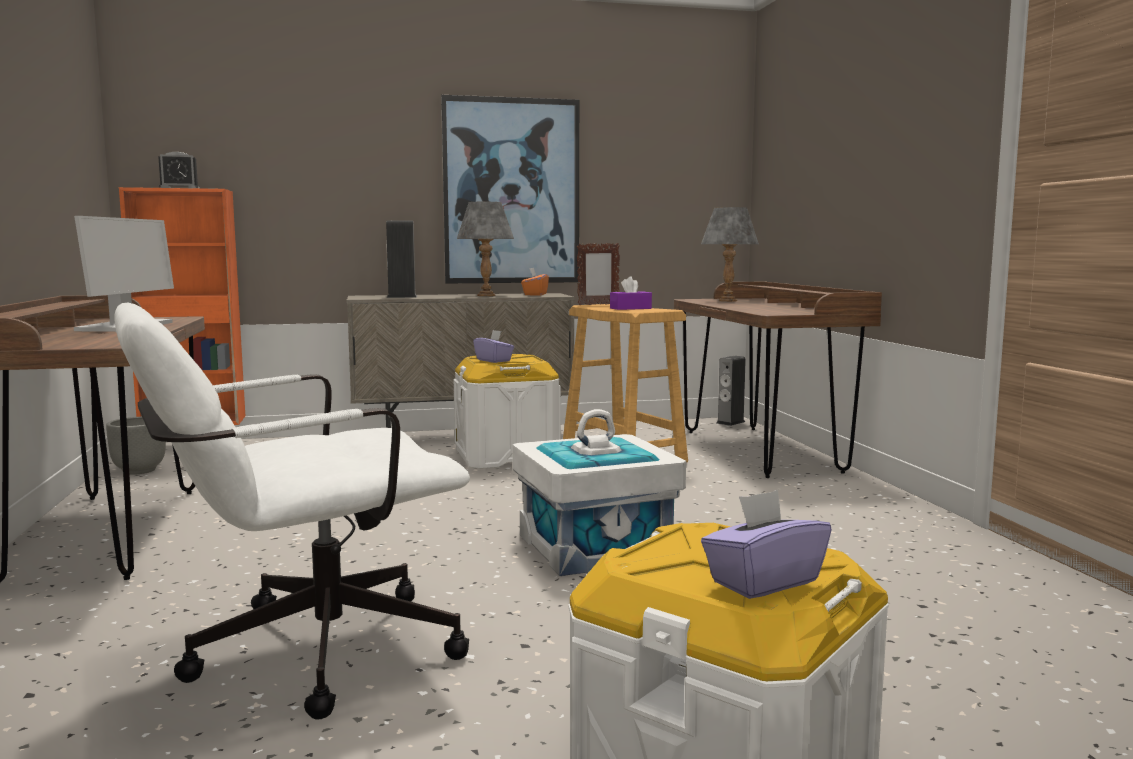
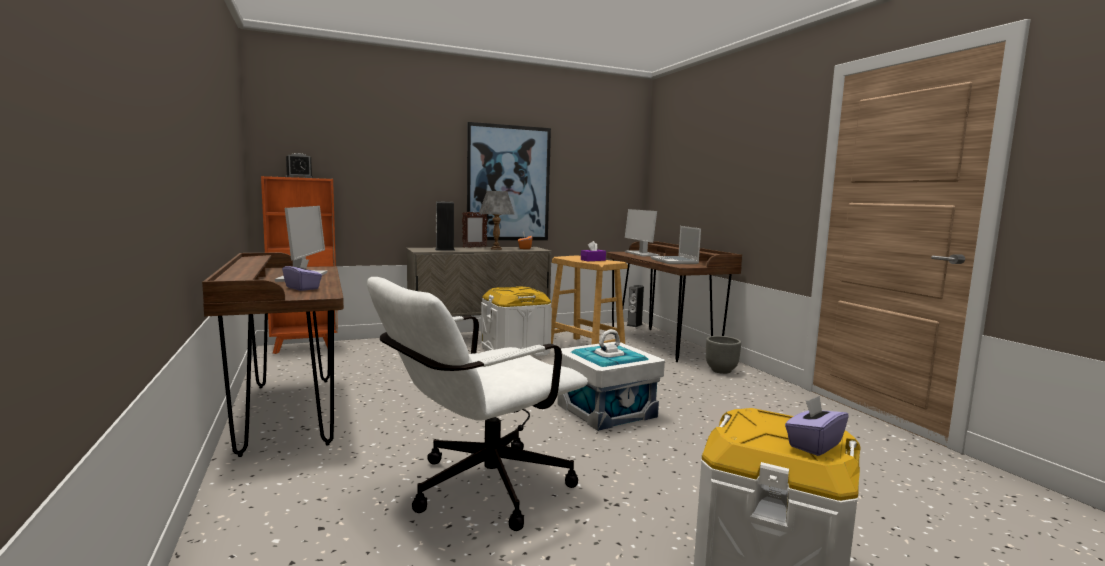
camera: 10 degrees left, 0 degrees up
(140, 470) = (279, 366): grey planter -> grey planter (721, 370)
(494, 360) = (511, 292): purple tissue box -> purple tissue box (303, 288)
(598, 304) = (569, 256): picture frame -> picture frame (474, 247)
(728, 301) = (641, 254): grey table lamp -> monitor
(769, 308) = (675, 261): none -> laptop

